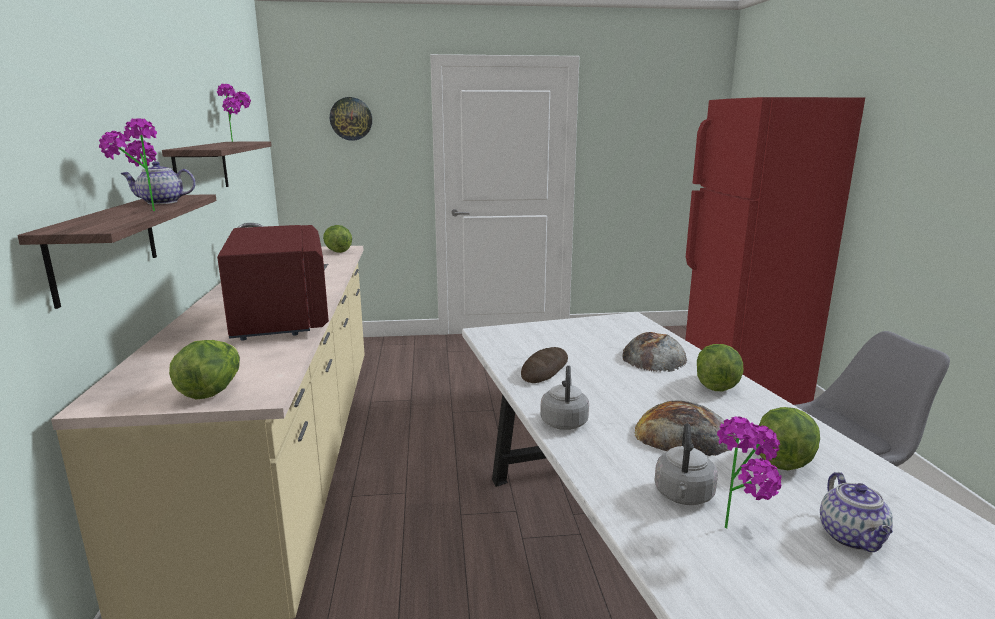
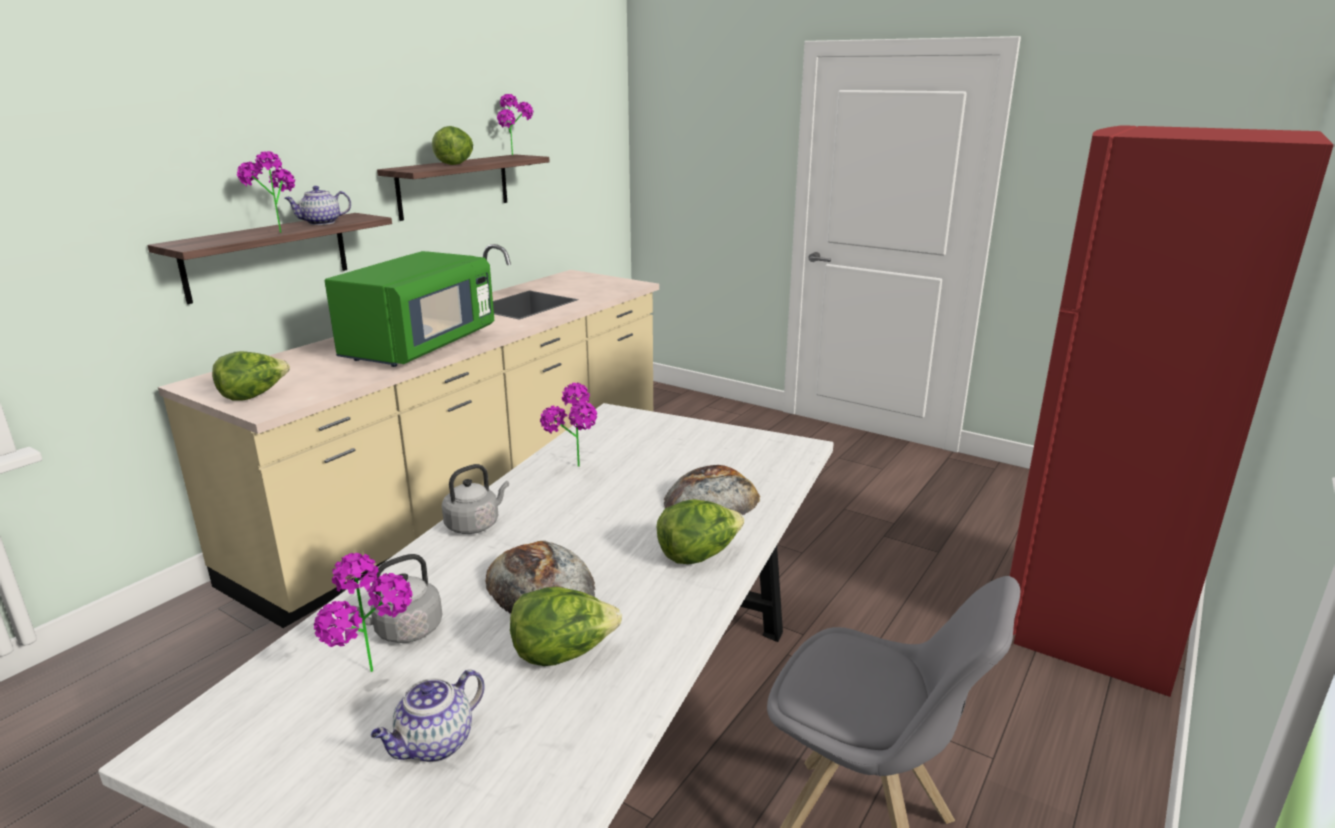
camera: 40 degrees right, 5 degrees up
(161, 202) = (320, 223): teapot -> teapot turned 60 degrees counterclockwise
(280, 318) = (419, 347): red microwave -> green microwave
(337, 251) = (619, 286): lettuce -> lettuce (455, 164)
(351, 119) = (708, 125): wall clock -> none
(545, 370) = (574, 471): bread -> potted plant

